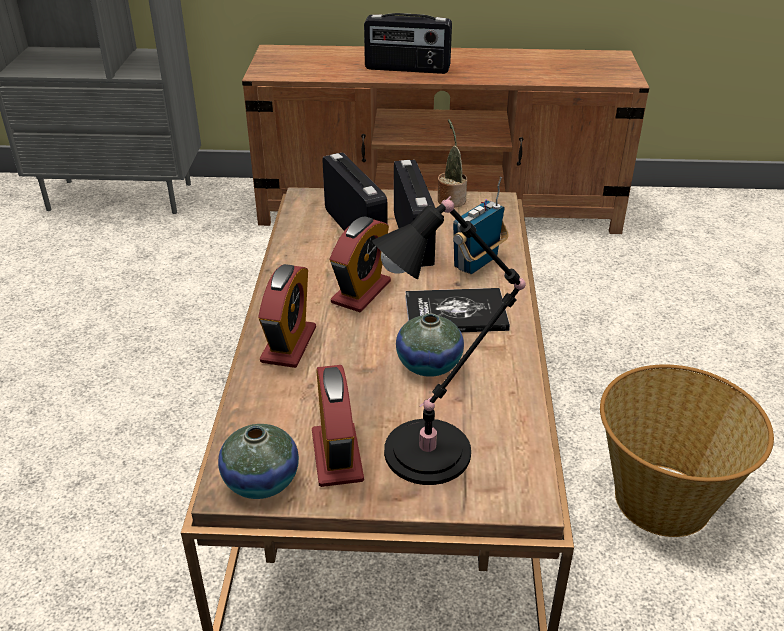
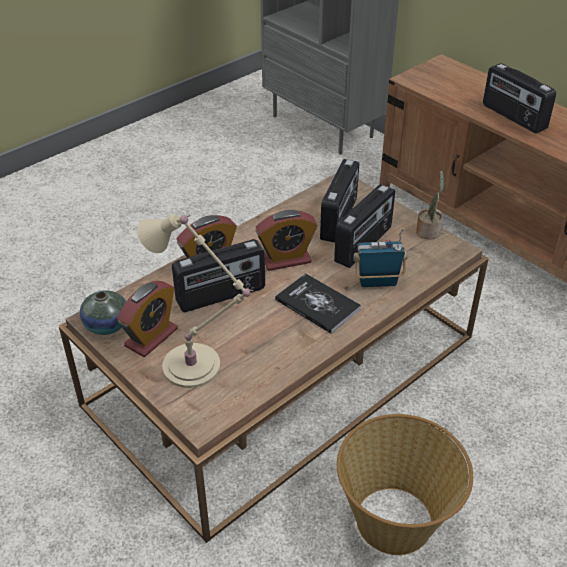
camera: 45 degrees right, 5 degrees up
(348, 365) = (221, 296): none -> radio
(429, 364) = (259, 323): vase -> none
(434, 450) = (196, 367): black table lamp -> beige table lamp

